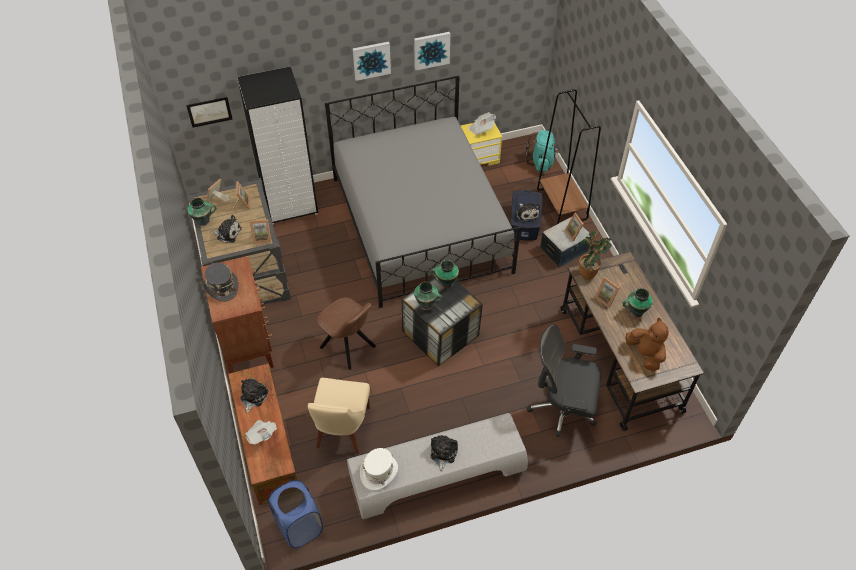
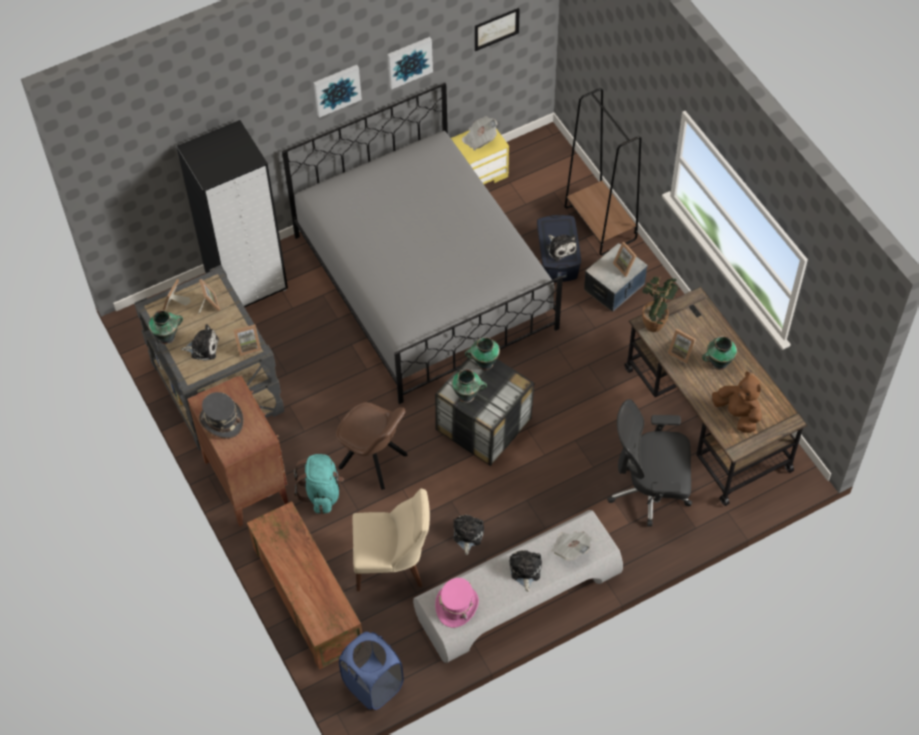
camera: 10 degrees left, 5 degrees up
(209, 112) = (142, 192): picture -> picture (496, 29)
(253, 396) = (285, 545): plush toy -> plush toy (467, 535)
(262, 435) = (309, 588): newspaper -> newspaper (570, 549)
(342, 430) = (393, 564): beige chair -> beige chair turned 90 degrees counterclockwise
(379, 472) = (457, 606): white hat -> pink hat
(541, 162) = (562, 167): turquoise backpack -> turquoise backpack (322, 492)

